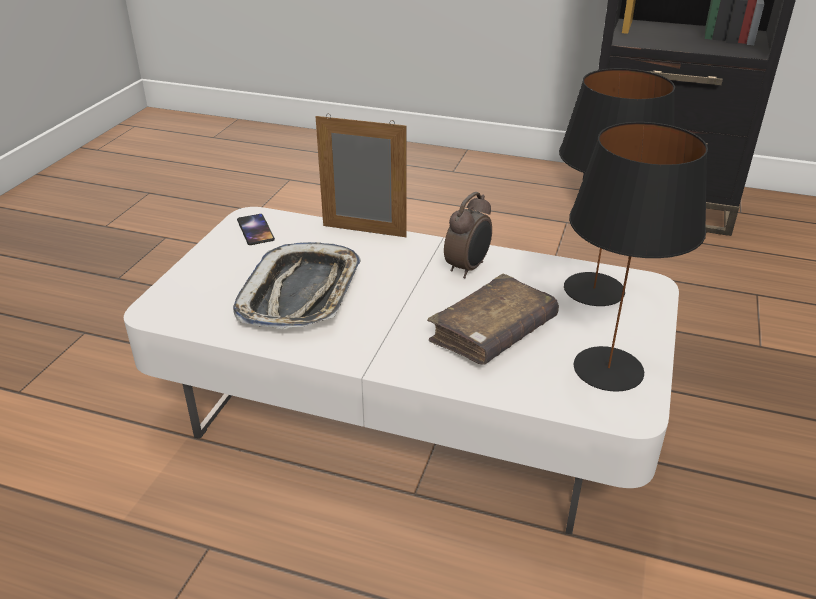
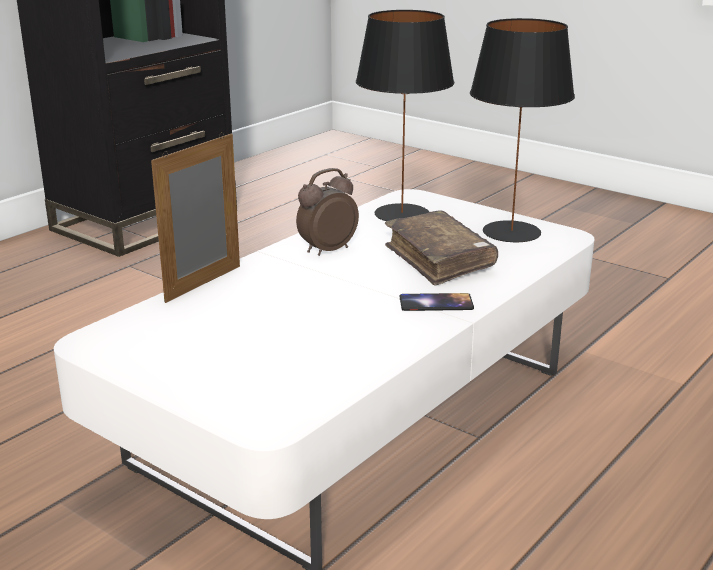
camera: 70 degrees left, 10 degrees down
(255, 230) = (128, 342): phone -> phone (436, 303)
(301, 294) = (306, 332): tray -> none
(468, 268) = (326, 250): alarm clock -> alarm clock turned 90 degrees counterclockwise

